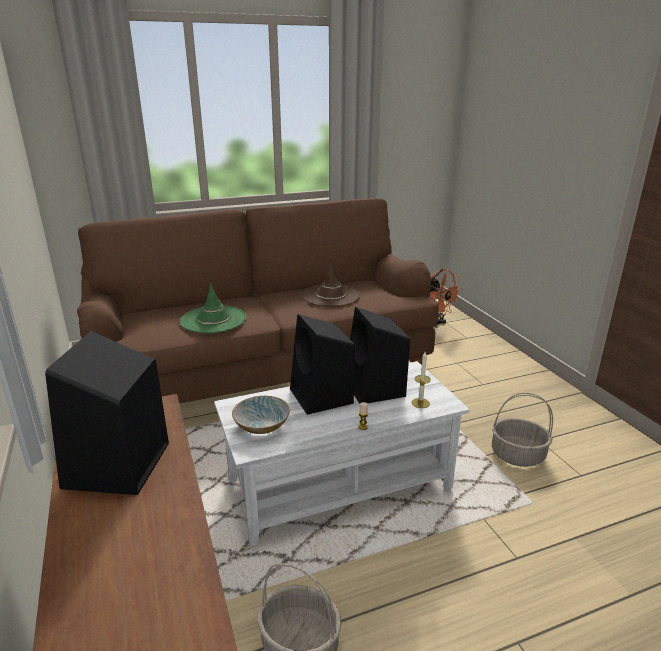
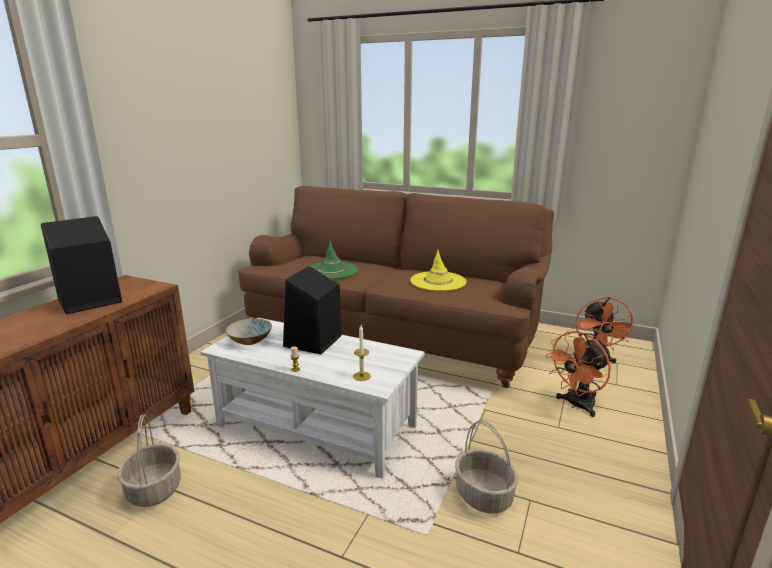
camera: 45 degrees right, 5 degrees down
(331, 296) = (438, 281): brown hat -> yellow hat
(375, 388) = (353, 353): black speaker -> none
(469, 364) = (576, 405): none -> orange fan

